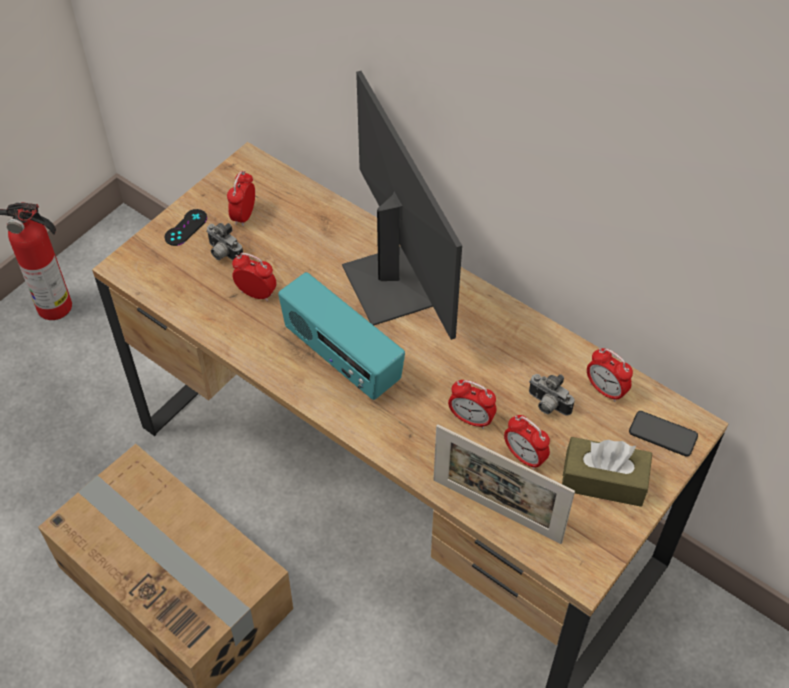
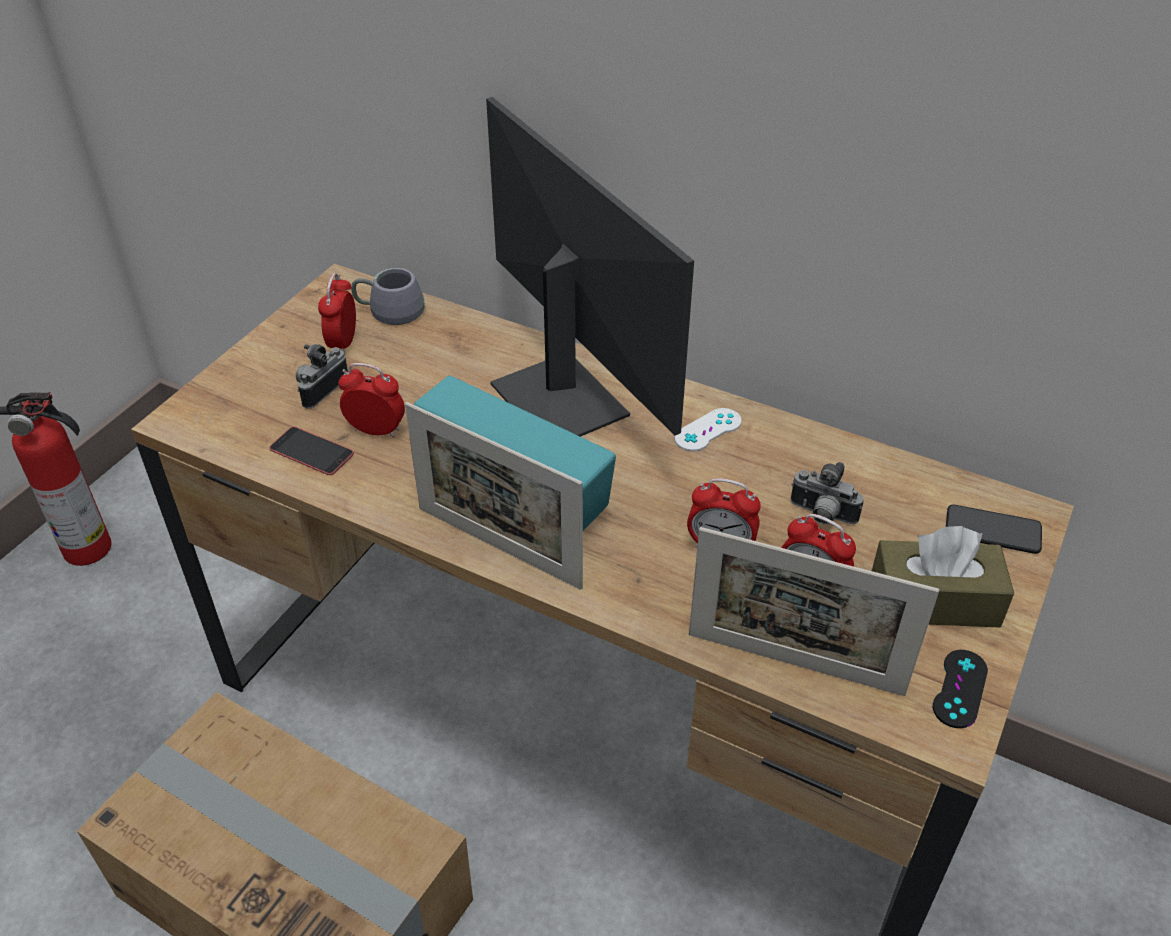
camera: 10 degrees left, 10 degrees down
(186, 227) = (263, 365): black game controller -> black game controller (960, 688)
(210, 305) = (311, 451): none -> phone
(223, 254) = (320, 389): camera -> camera turned 90 degrees clockwise
(282, 188) = (390, 307): none -> grey mug
(323, 397) = (498, 547): none -> picture frame
(487, 325) = (708, 430): none -> white game controller
(605, 390) = (894, 487): alarm clock -> none

